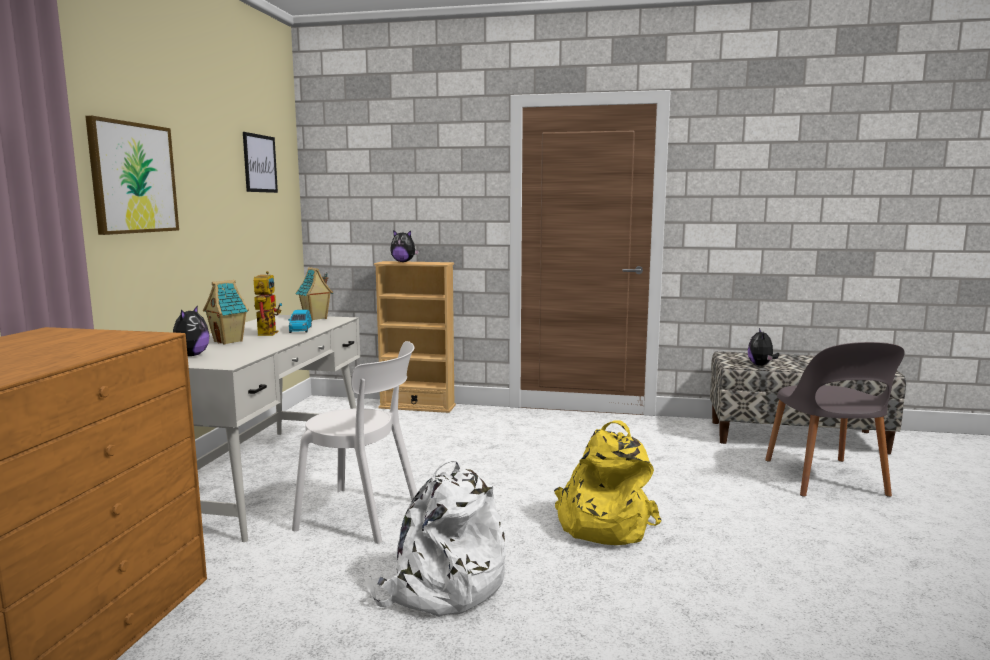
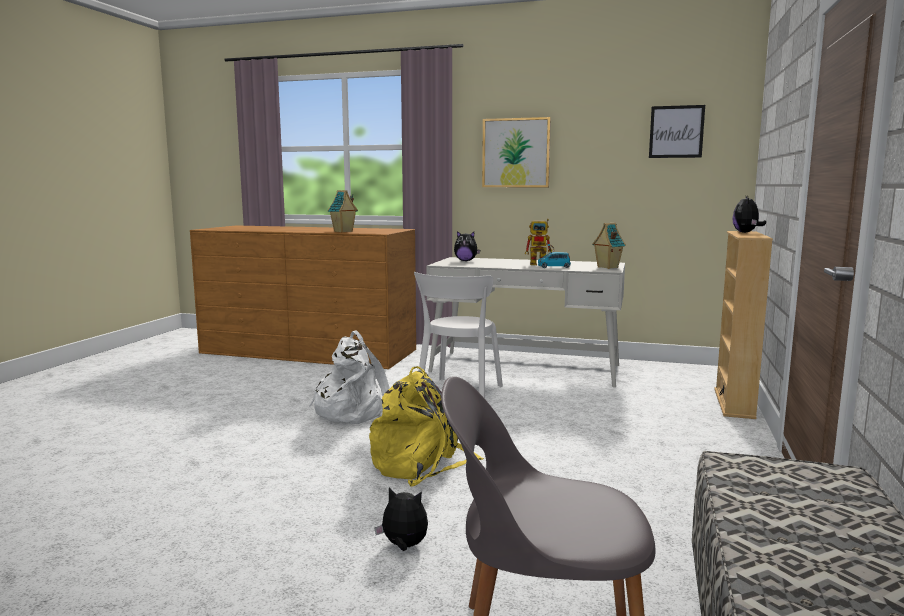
camera: 95 degrees right, 0 degrees up
(229, 341) = (509, 262): toy house -> toy house (343, 231)
(761, 365) = (751, 486): plush toy -> plush toy (404, 546)

